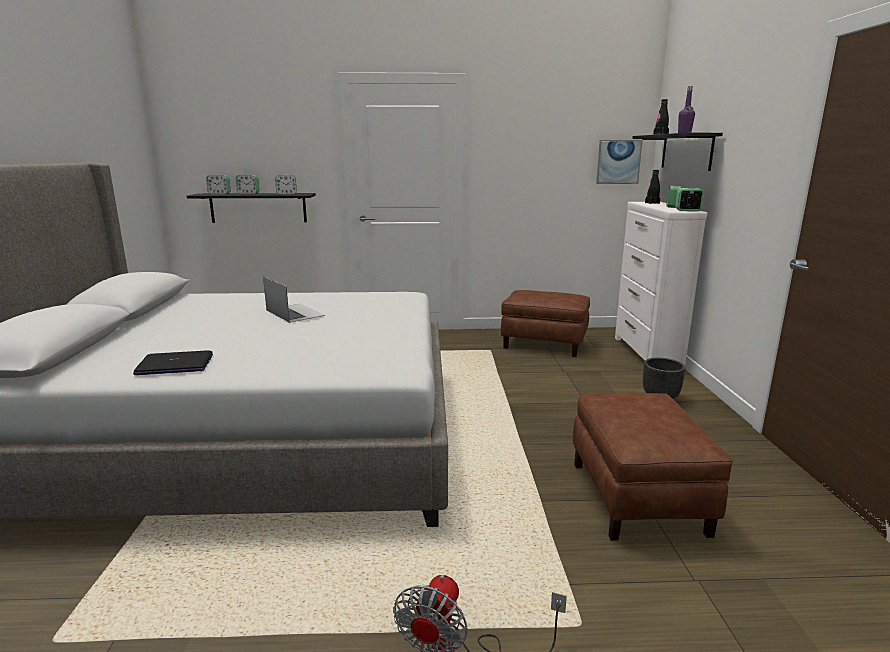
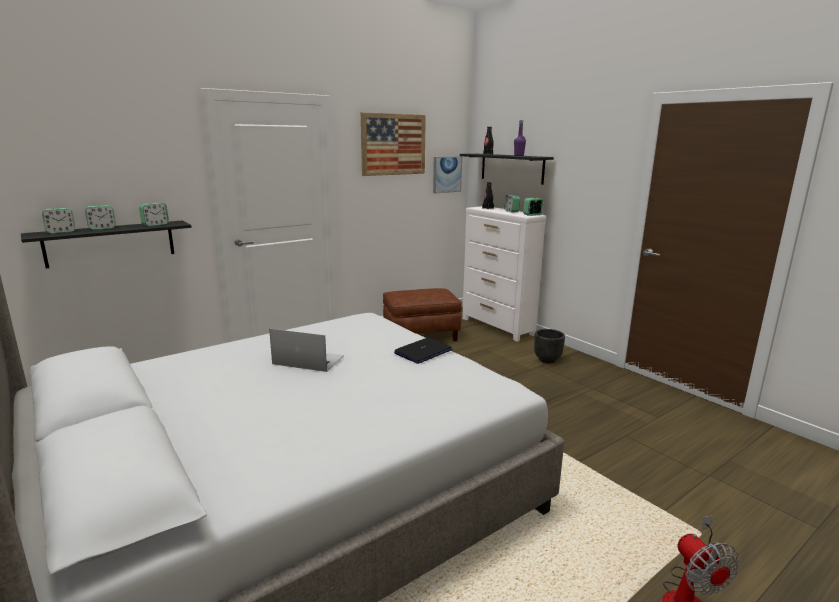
camera: 35 degrees left, 0 degrees up
(174, 365) = (317, 450): laptop -> laptop (423, 352)
(543, 125) = (393, 144): none -> picture
(638, 497) = (623, 436): brown ottoman -> none

